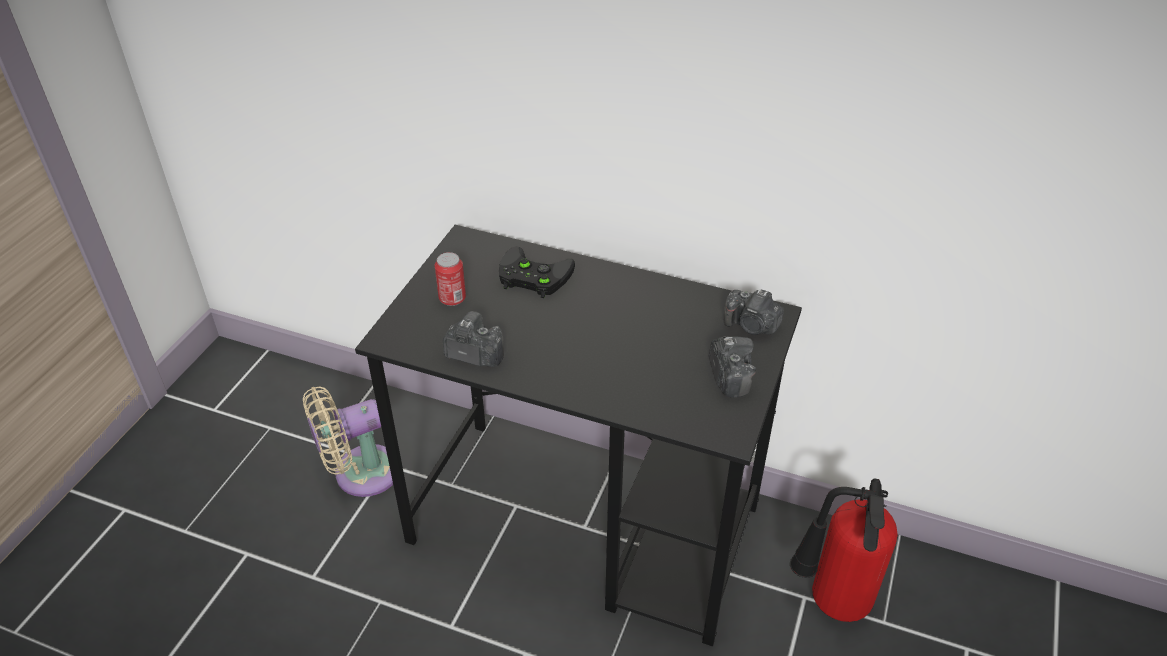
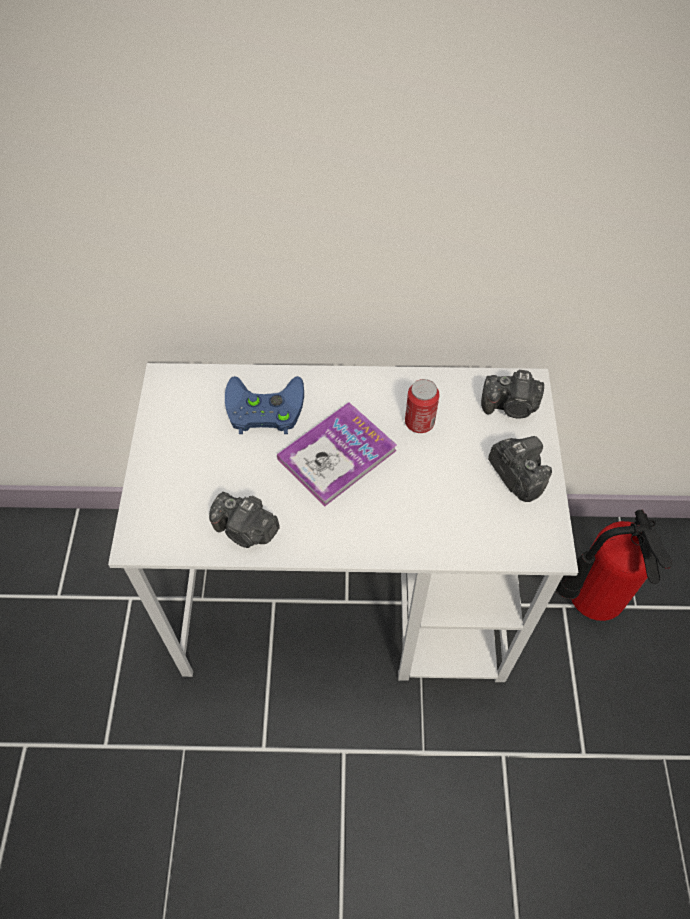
camera: 20 degrees left, 15 degrees up
(360, 474) = (105, 617): beige fan -> none
(452, 298) = (189, 464): can -> can (419, 422)
(474, 354) = (246, 530): camera -> camera turned 150 degrees counterclockwise
(531, 276) = (262, 409): black game controller -> blue game controller
(578, 322) = (337, 455): none -> book
(586, 526) = (348, 599): black desk -> white desk

